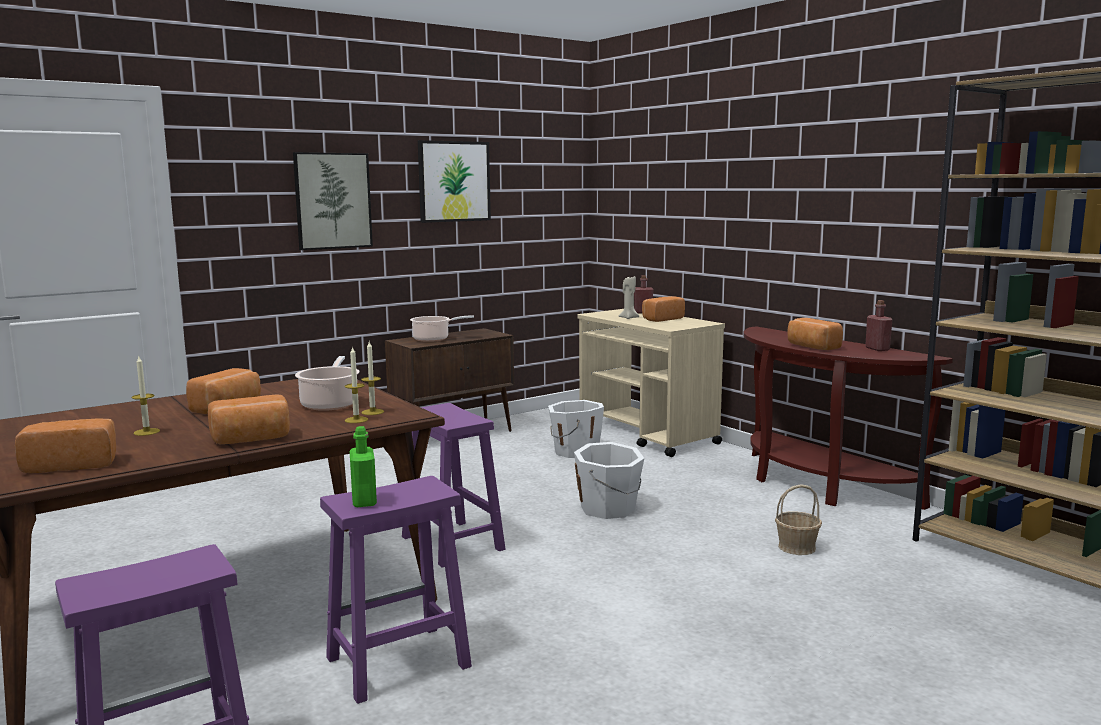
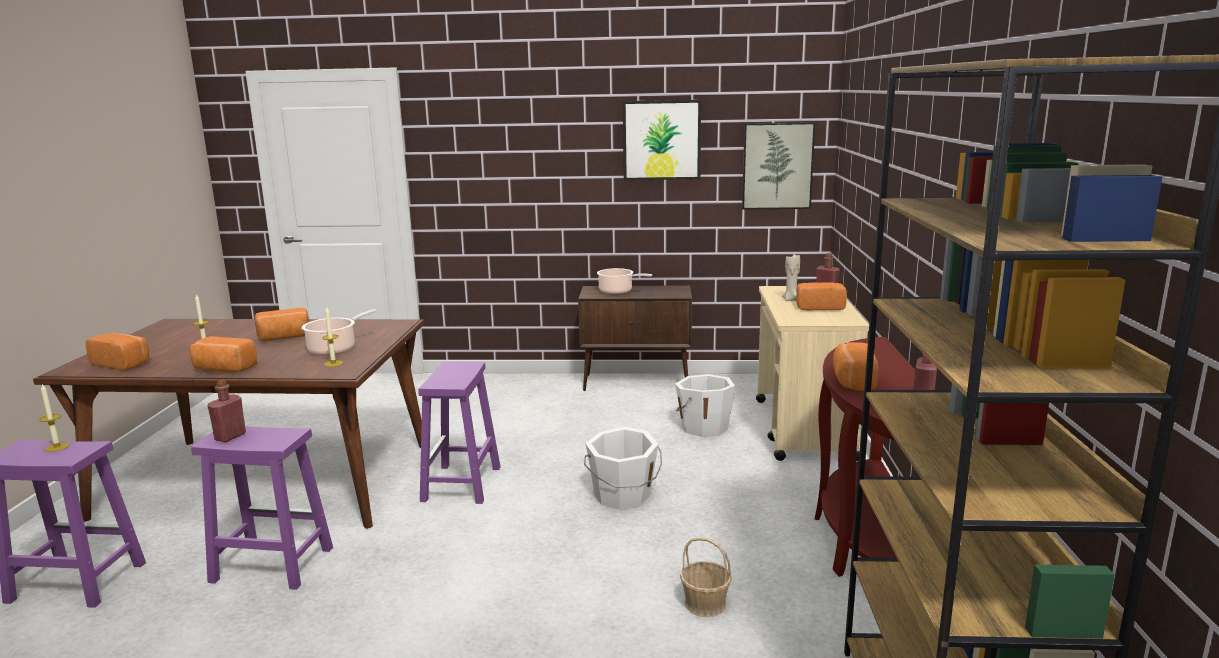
camera: 40 degrees right, 5 degrees up
(332, 201) = (537, 158): picture -> picture (777, 166)
(356, 420) = (307, 368): candle -> candle (57, 447)
(364, 501) = (230, 436): green bottle -> red bottle

